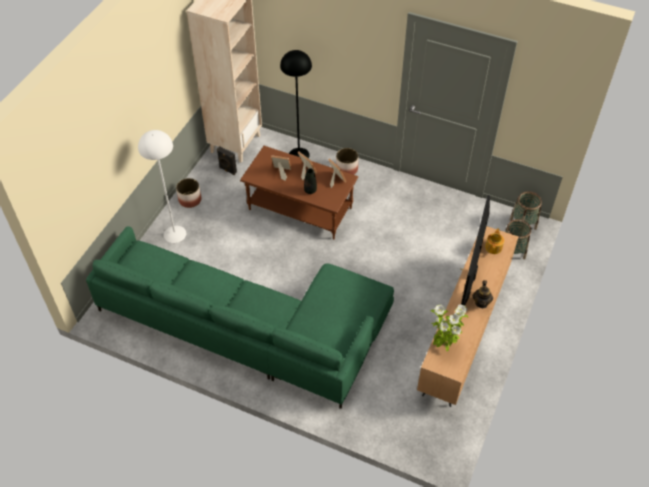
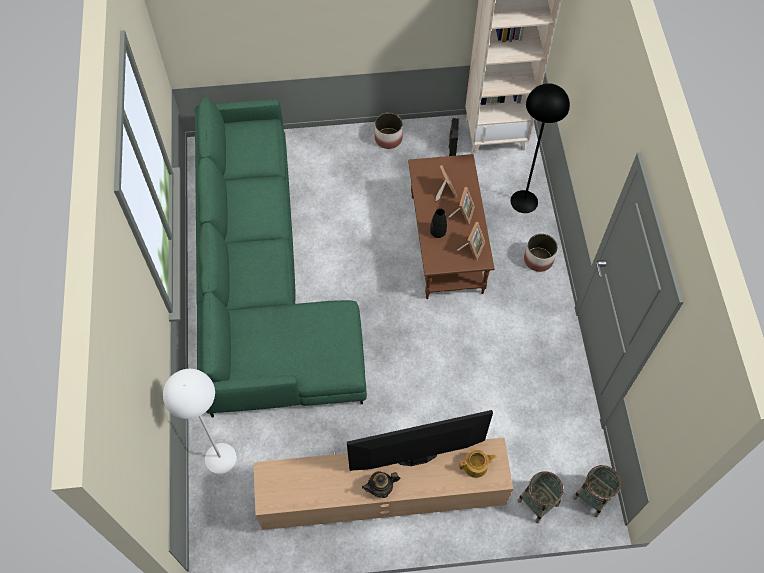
camera: 60 degrees right, 10 degrees up
(174, 234) = (335, 151): white floor lamp -> white floor lamp (220, 457)
(444, 345) = (295, 473): potted plant -> none

